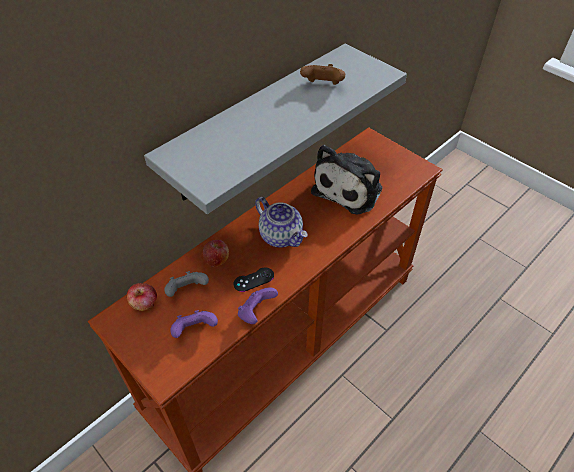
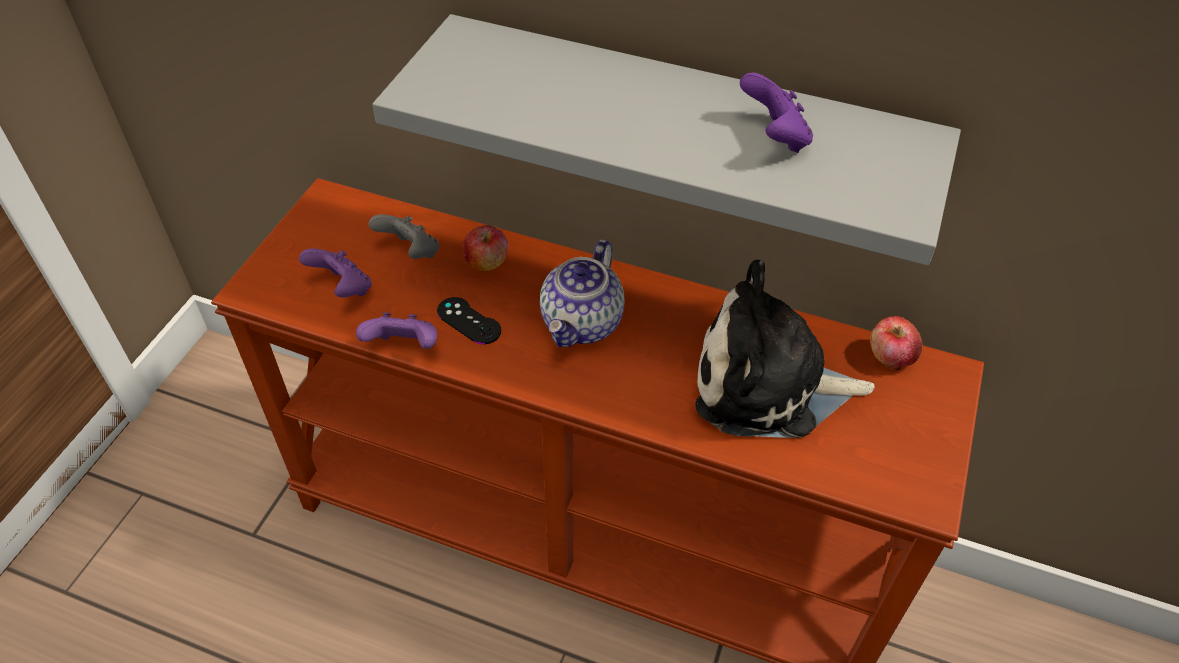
camera: 65 degrees right, 0 degrees up
(144, 303) = (367, 218): apple -> apple (890, 357)
(322, 86) = (774, 138): brown game controller -> purple game controller

